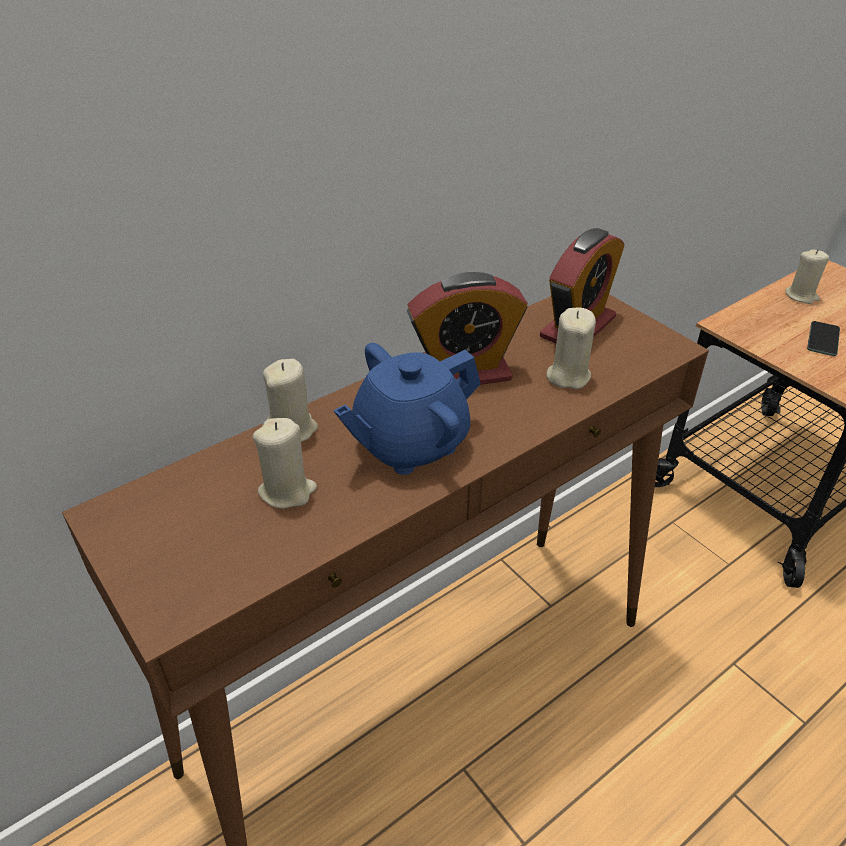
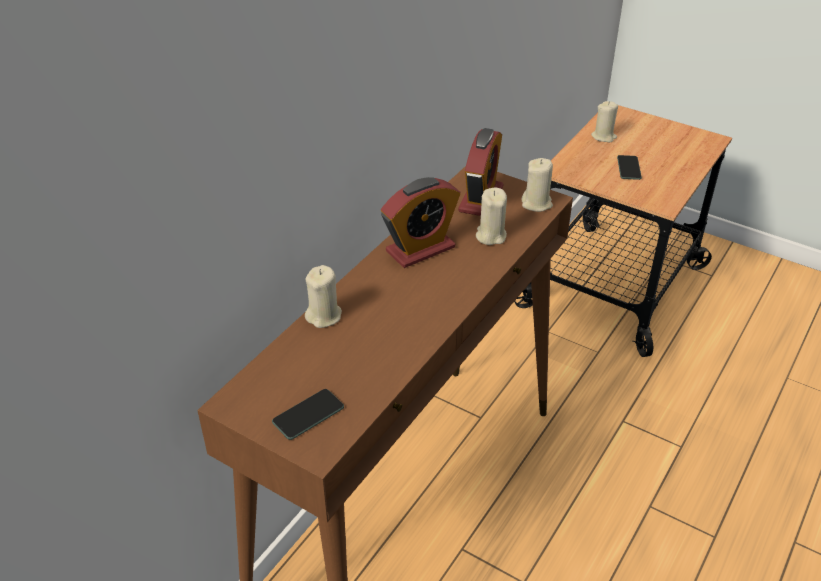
camera: 20 degrees left, 0 degrees up
(188, 559) = (308, 415): none -> phone
(287, 491) = (346, 356): beige candle -> beige candle (537, 204)
(409, 444) = (410, 306): blue teapot -> none

